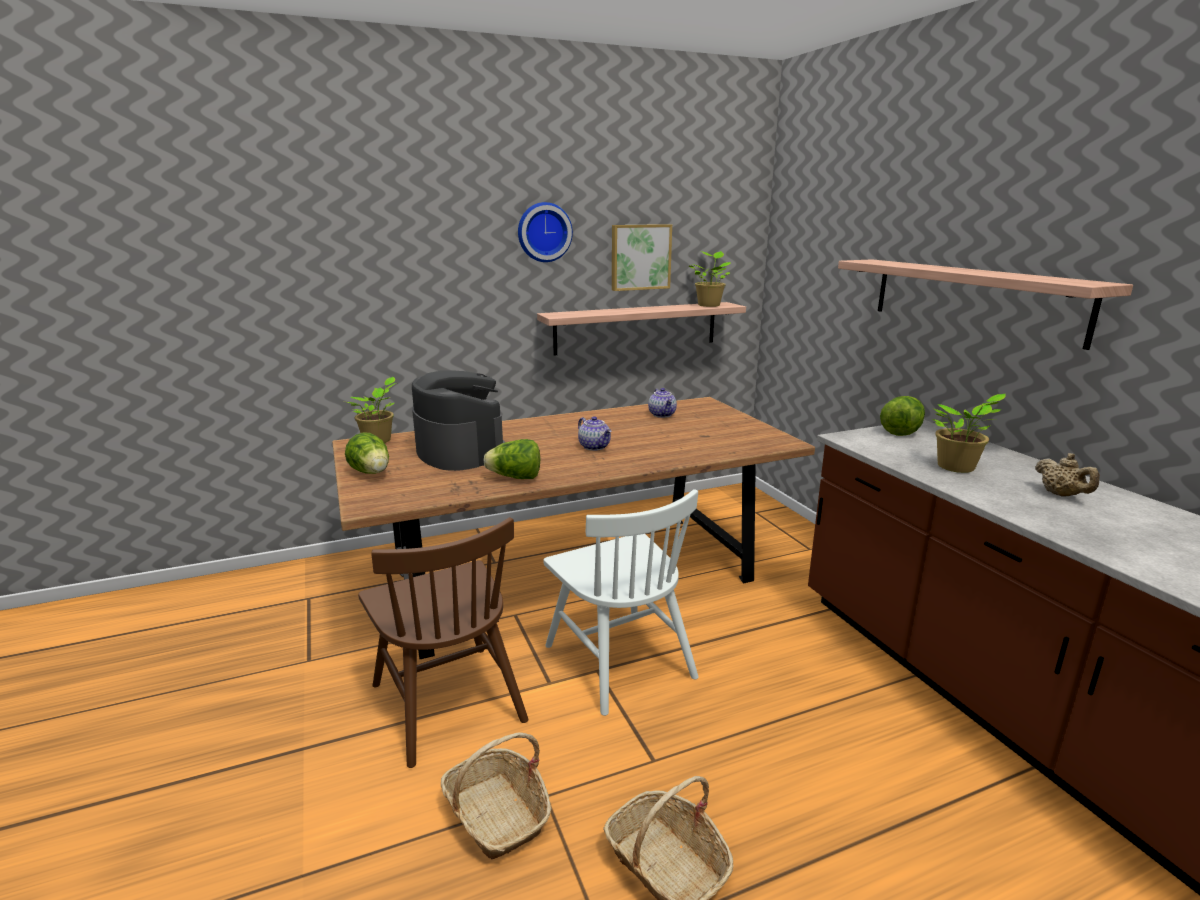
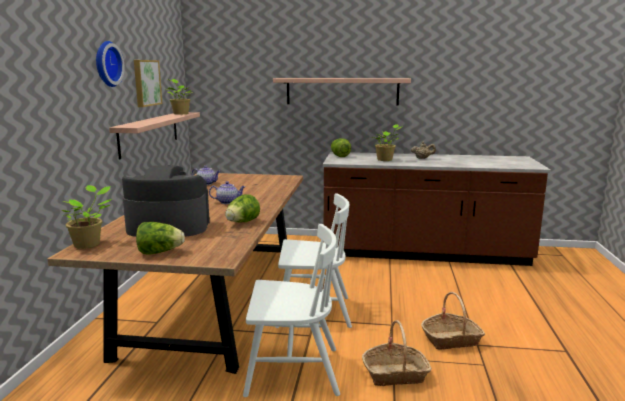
camera: 60 degrees left, 5 degrees down
(448, 702) = (292, 371): brown chair -> white chair

